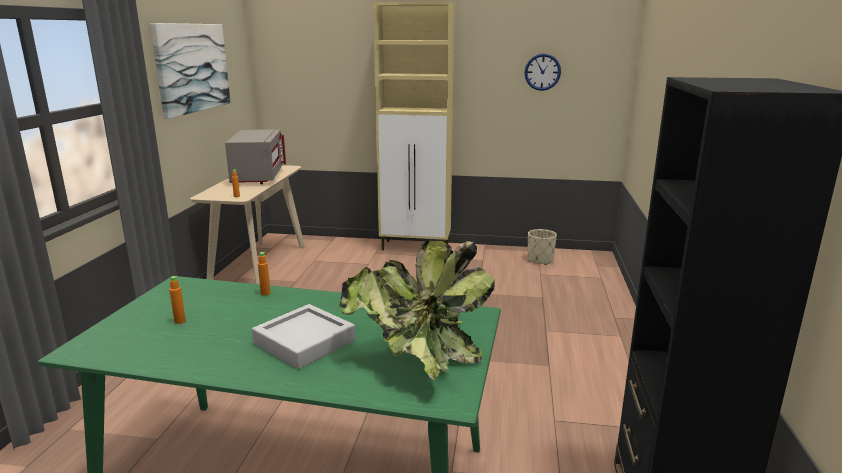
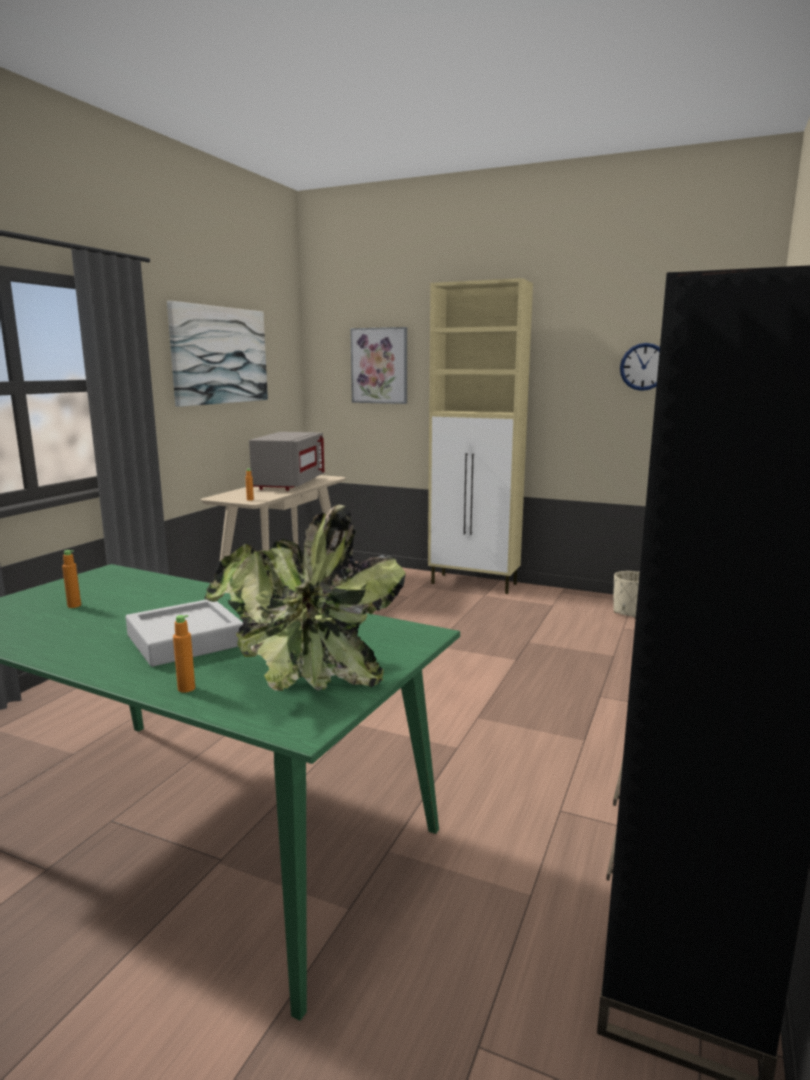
camera: 15 degrees right, 5 degrees down
(265, 293) = (190, 588): orange bottle -> orange bottle (186, 688)
(324, 69) = (379, 365): none -> picture

